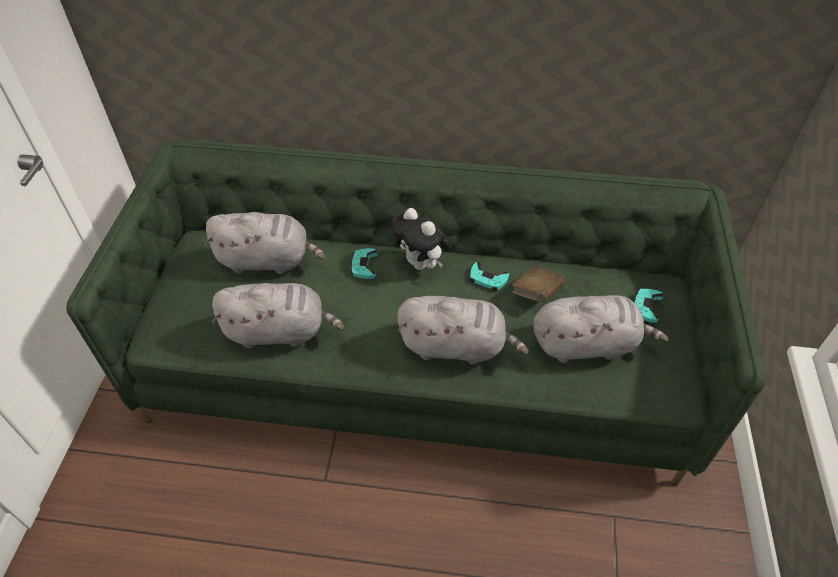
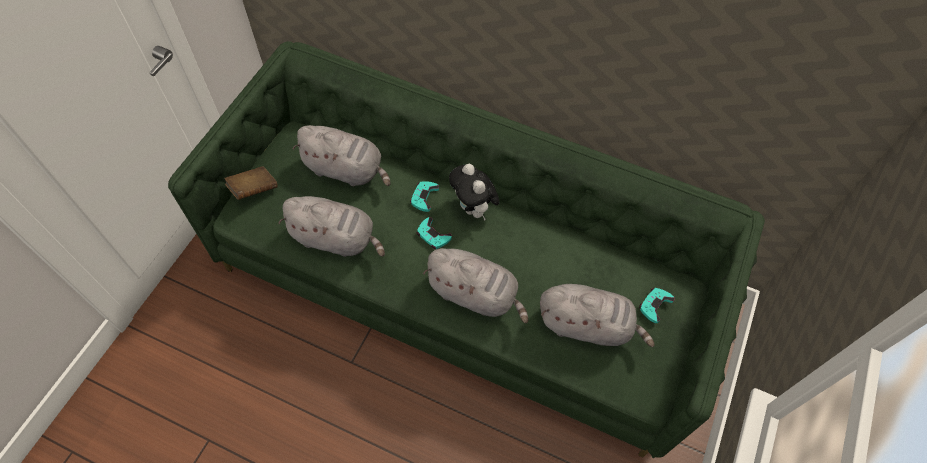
camera: 15 degrees right, 10 degrees up
(487, 279) = (525, 239): turquoise game controller -> turquoise game controller (433, 235)
(536, 293) = (562, 264): brown book -> brown book (253, 189)

